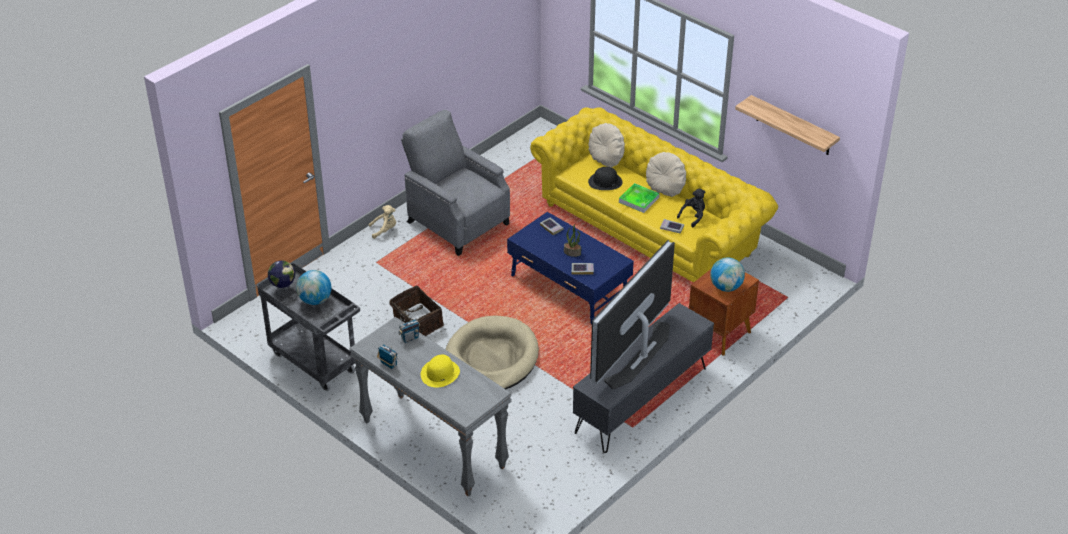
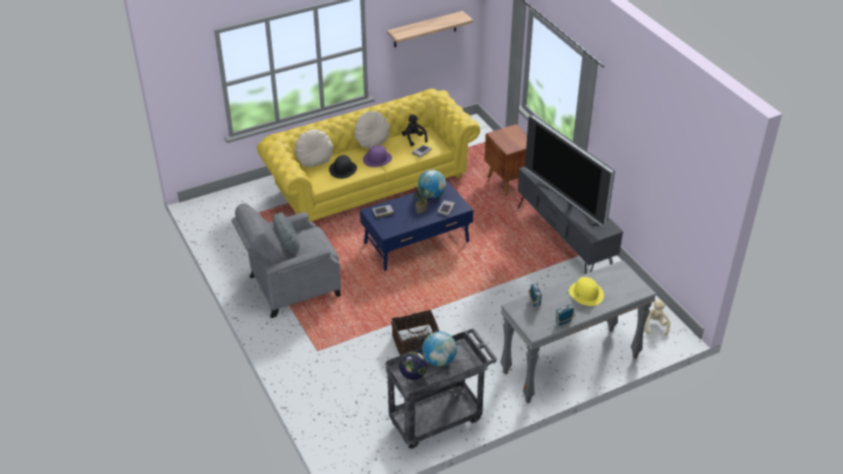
camera: 70 degrees left, 0 degrees up
(384, 230) = (274, 335): beige plush toy -> beige plush toy (655, 325)
(455, 178) = (287, 247): none -> grey pillow
(491, 359) = (482, 307): beige dog bed -> none
(639, 200) = (377, 159): tray -> purple hat
(726, 287) = (518, 140): globe -> globe (432, 194)

